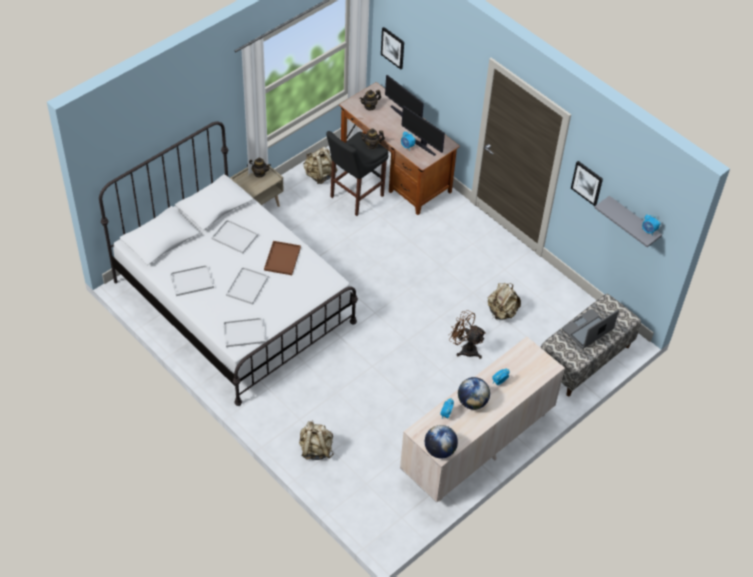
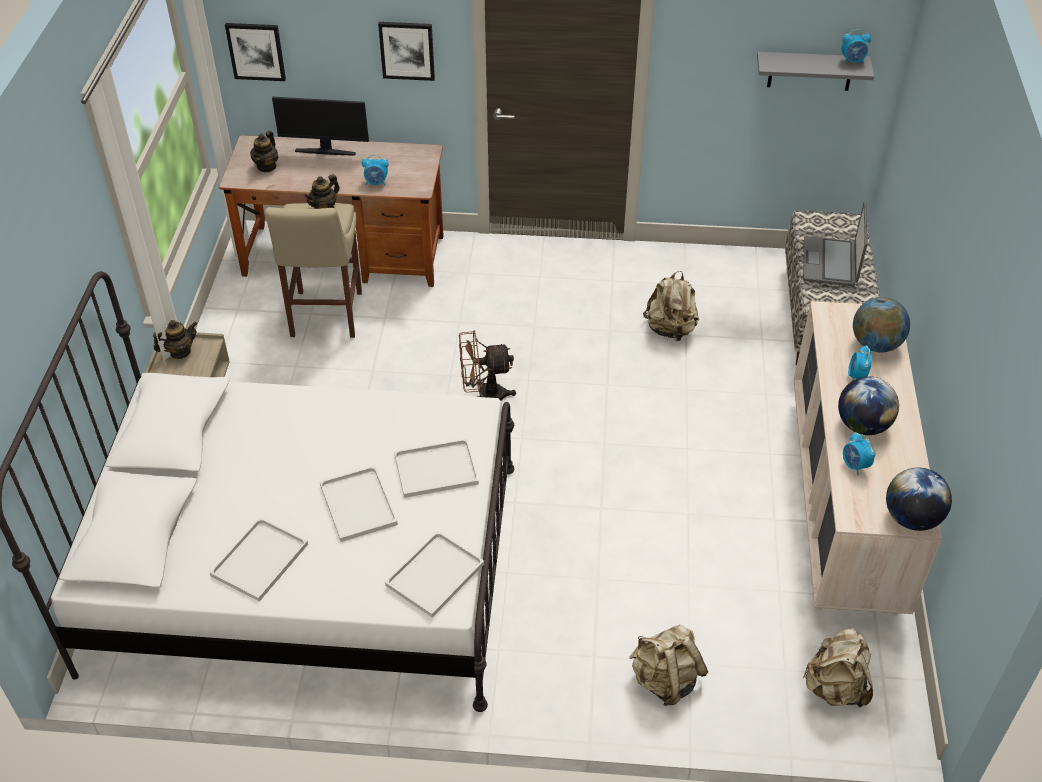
camera: 40 degrees left, 5 degrees down
(234, 237) = (255, 451): white tray -> white tray (434, 470)
(282, 259) = (367, 431): brown tray -> none
(319, 175) = (244, 320): beige backpack -> beige backpack (835, 687)
(354, 197) = (325, 317): black stool -> beige stool
(422, 145) = (394, 170): monitor -> none
(465, 349) = (684, 401): brown fan -> brown fan (483, 397)
(528, 375) = (875, 344): none -> globe
(587, 183) = (710, 56): picture -> picture (407, 50)

